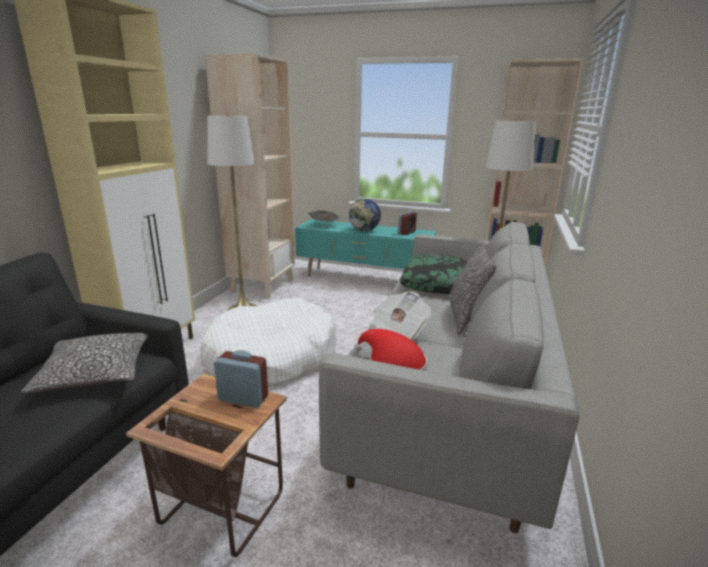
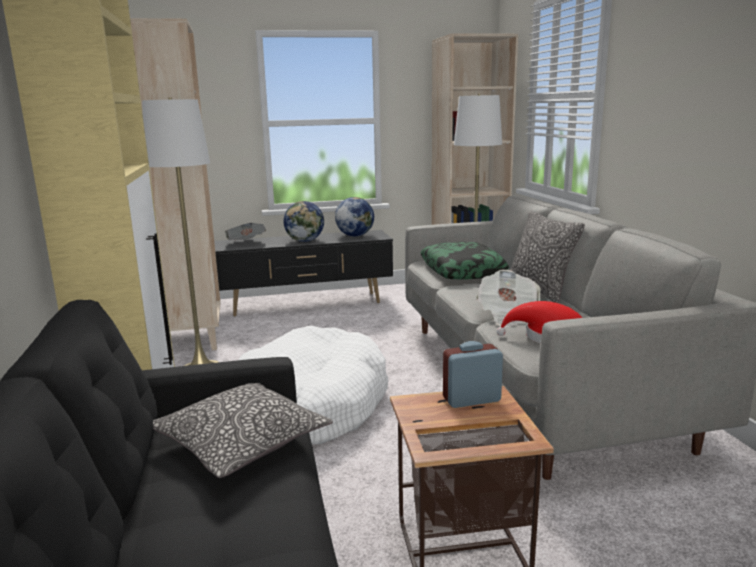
camera: 30 degrees left, 5 degrees down
(364, 279) = (307, 304): turquoise tv stand -> black tv stand
(406, 232) = (355, 235): alarm clock -> globe

